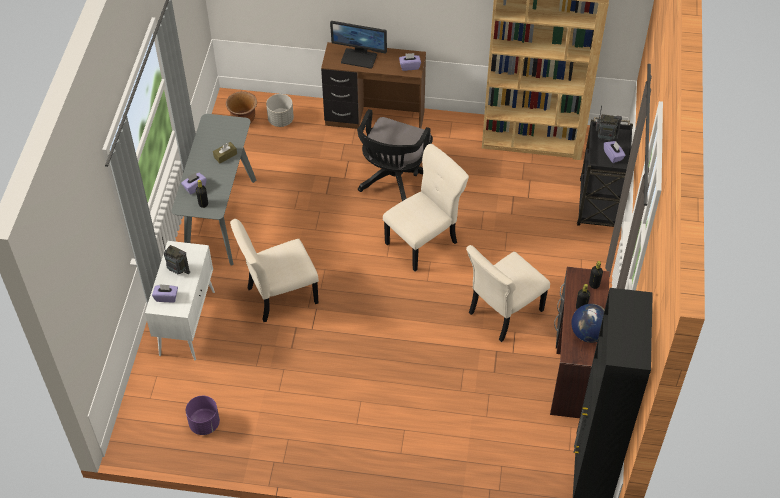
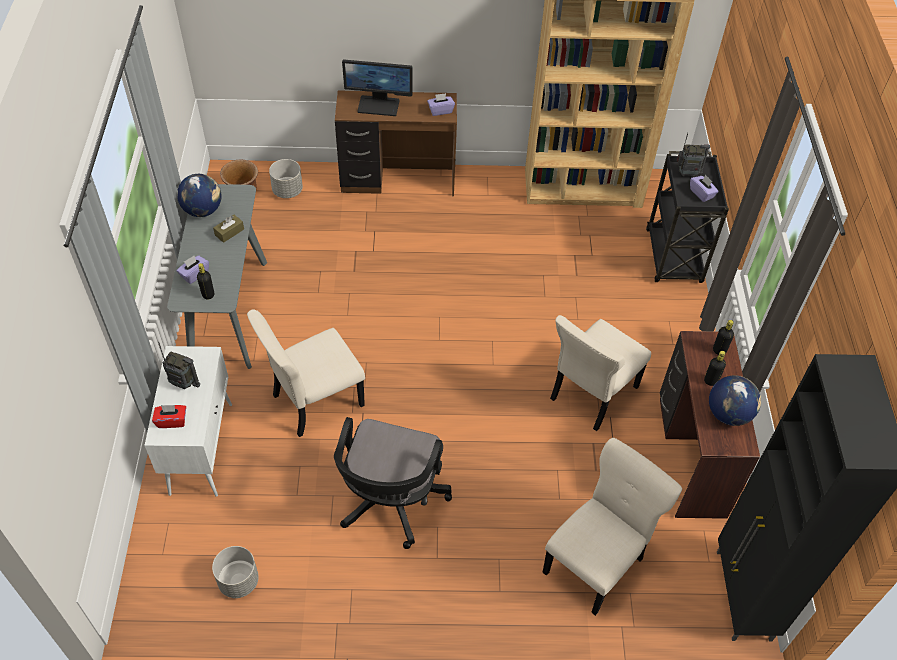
camera: 10 degrees left, 0 degrees up
(166, 297) = (172, 421): purple tissue box -> red tissue box
(205, 424) = (239, 581): purple planter -> grey planter
(207, 135) = (203, 210): none -> globe
(393, 181) = (432, 249): black office chair -> black office chair (390, 503)
(424, 242) = (480, 318): beige chair -> beige chair (596, 563)

